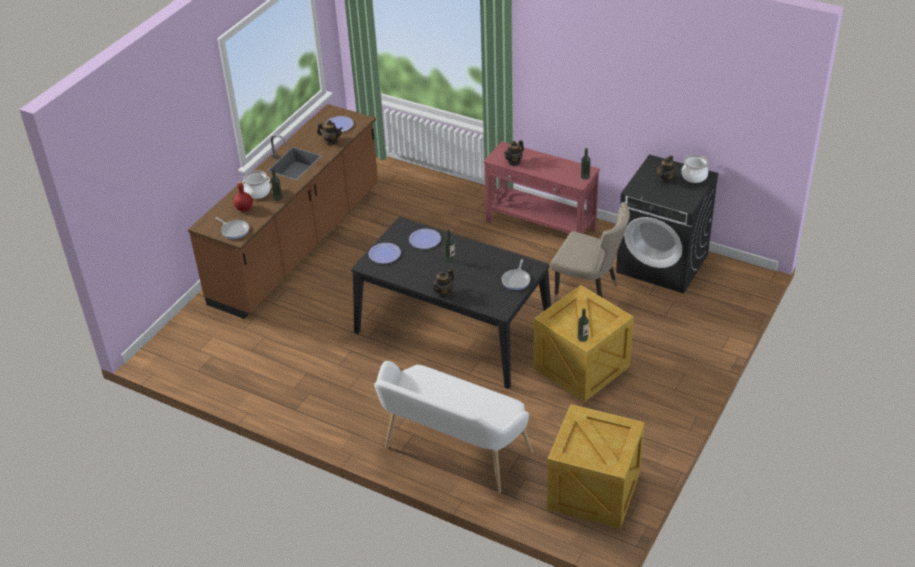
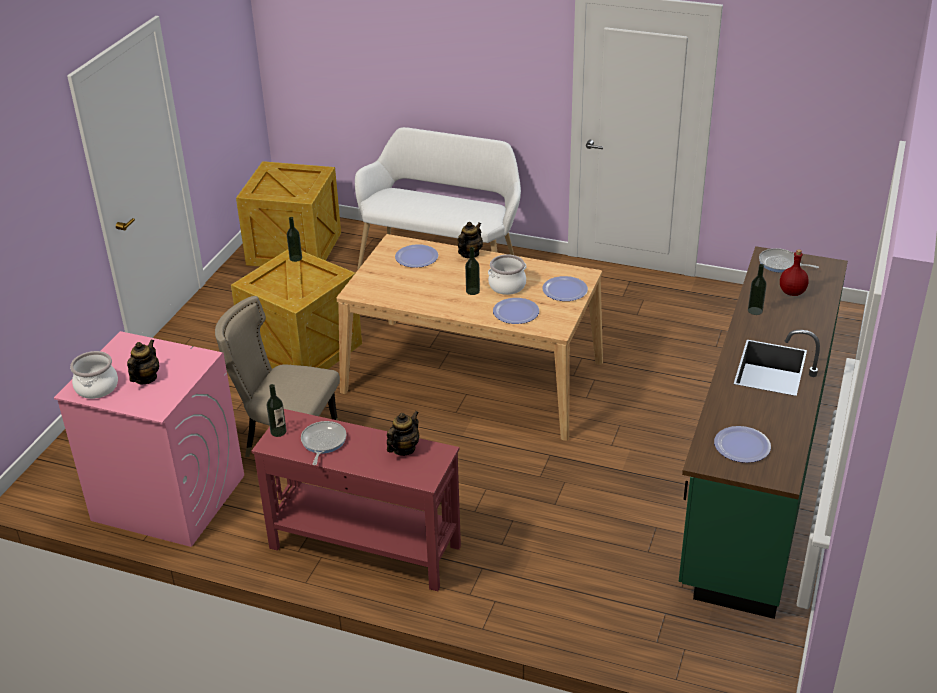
camera: 170 degrees right, 5 degrees down
(257, 192) = (792, 316): cooking pot -> cooking pot (507, 286)
(298, 245) = (755, 474): brown counter -> green counter
(331, 141) = (735, 411): teapot -> none
(453, 329) = (473, 377): black dining table -> beige dining table
(485, 294) = (416, 257): none -> plate
(516, 280) = (378, 275): frying pan -> frying pan (323, 442)
(663, 263) = (167, 498): black washing machine -> pink washing machine

